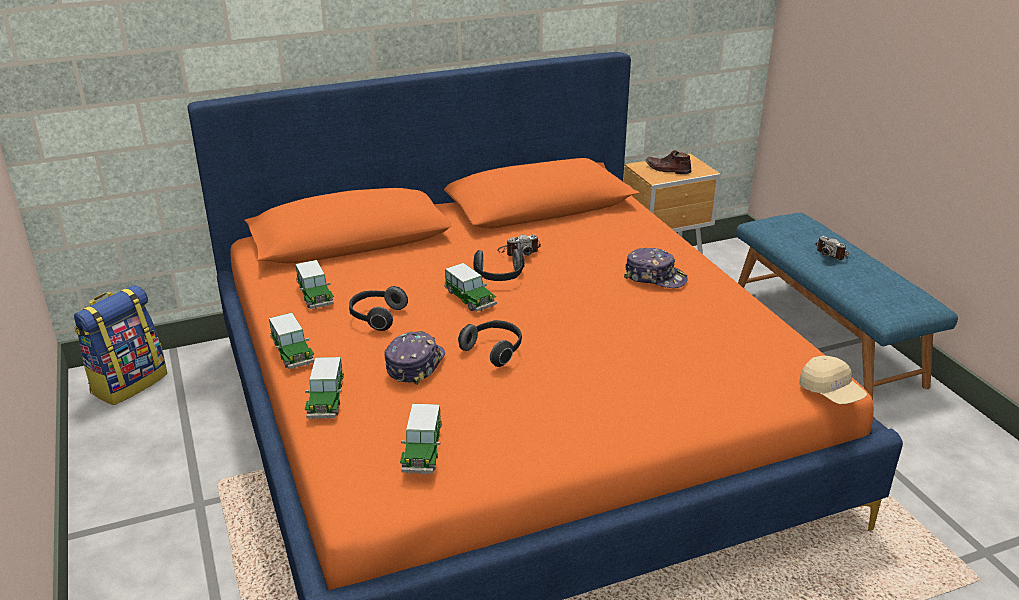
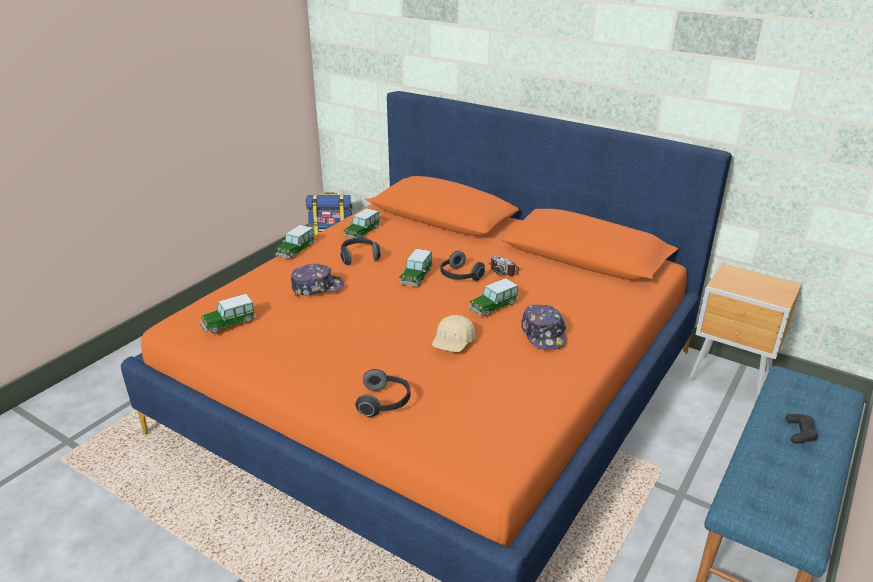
camera: 55 degrees right, 0 degrees up
(326, 400) = (258, 277): toy car -> toy car (493, 306)
(494, 350) = (360, 306): headphones -> headphones (385, 403)
(667, 169) = (747, 283): brown shoe -> none
(831, 392) = (470, 476): beige cap -> beige cap (453, 344)
(832, 253) = (799, 433): camera -> black game controller

